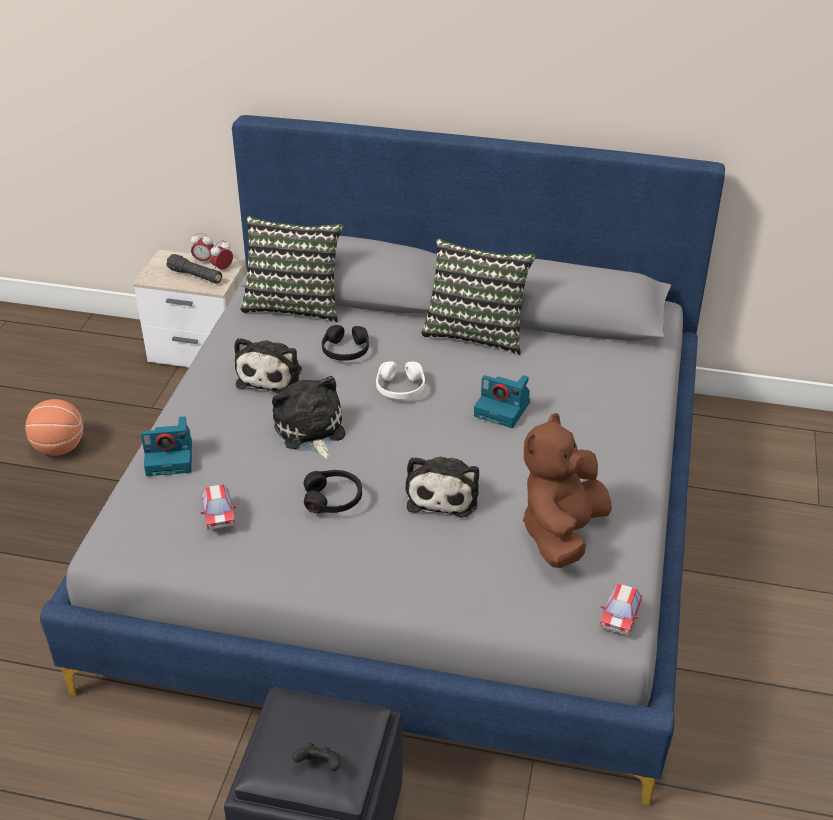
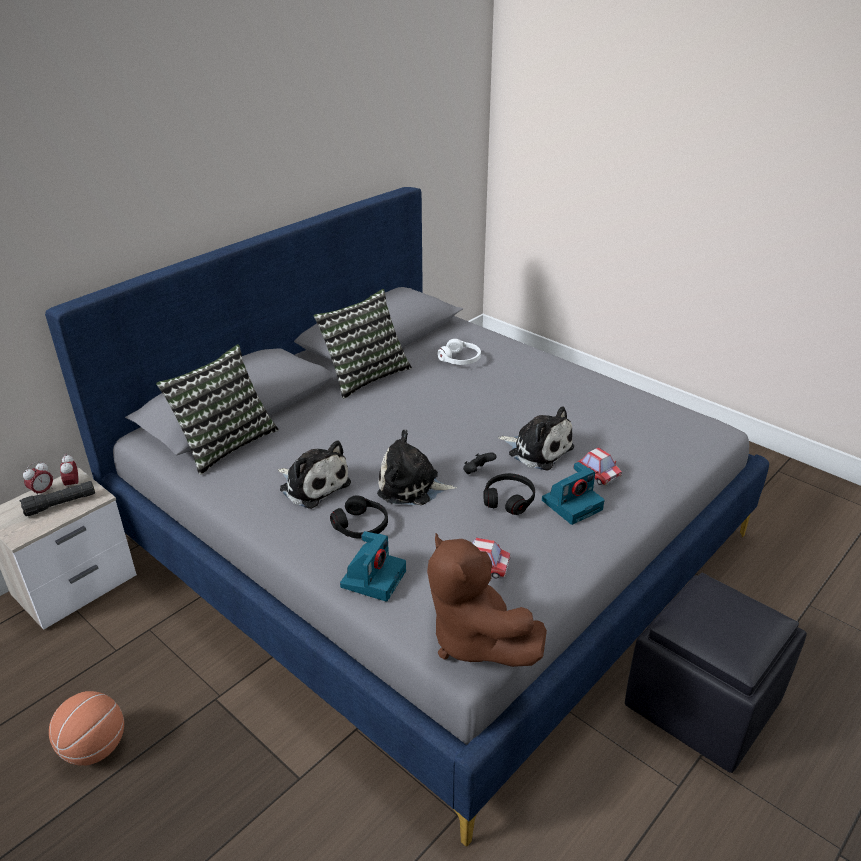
camera: 60 degrees left, 5 degrees down
(319, 766) = (752, 624): black game controller -> black game controller (477, 472)
(345, 351) = (321, 438): black headphones -> black headphones (361, 526)
(400, 388) = (400, 427): white headphones -> white headphones (460, 359)
(503, 409) = (467, 394): camera -> camera (572, 504)
(561, 532) = (614, 416): brown plush toy -> brown plush toy (474, 639)
(620, 617) = (705, 424): toy car -> toy car (598, 475)

